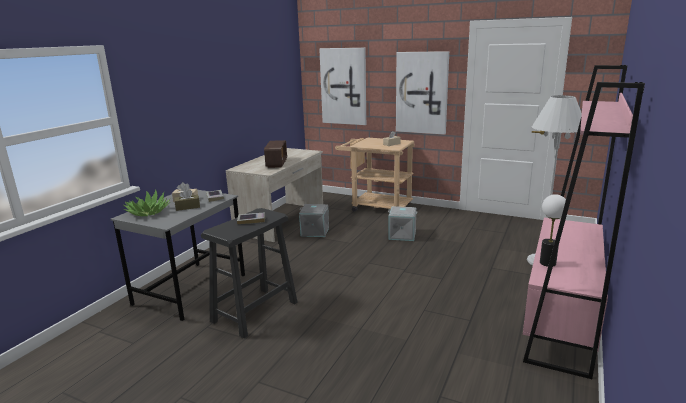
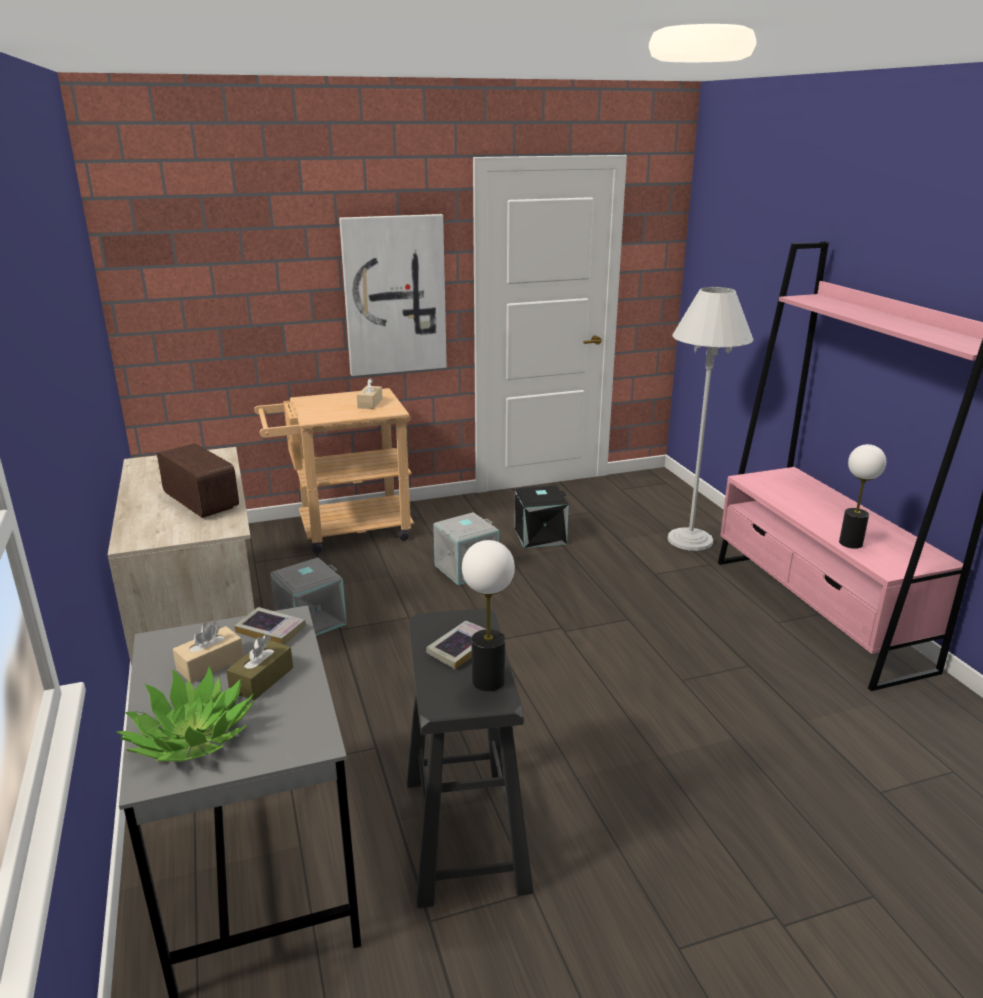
camera: 45 degrees left, 5 degrees up
(238, 230) = (488, 681): none -> table lamp
(343, 86) = (219, 296): picture -> none
(458, 234) = (540, 536): none -> black storage box

